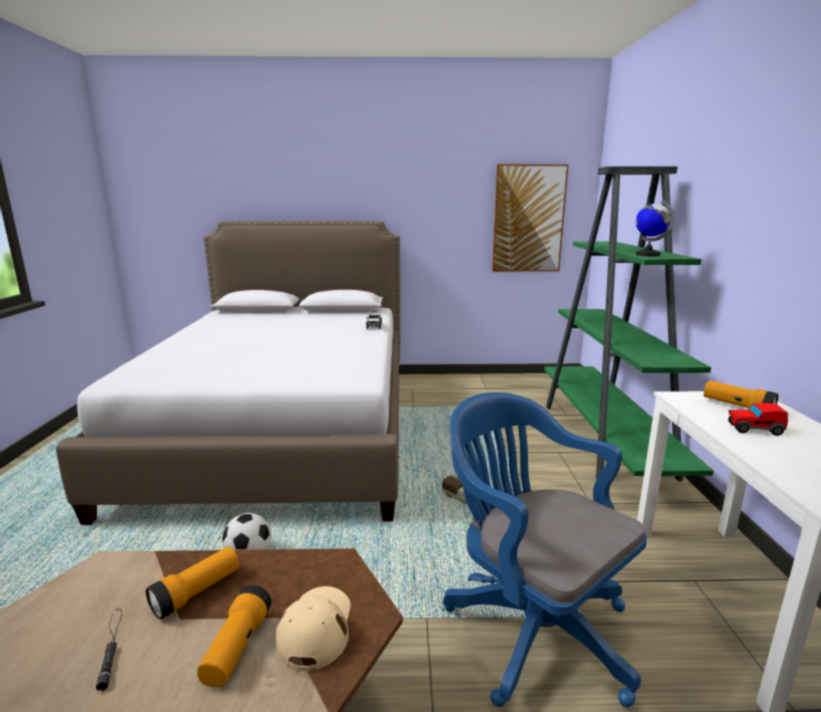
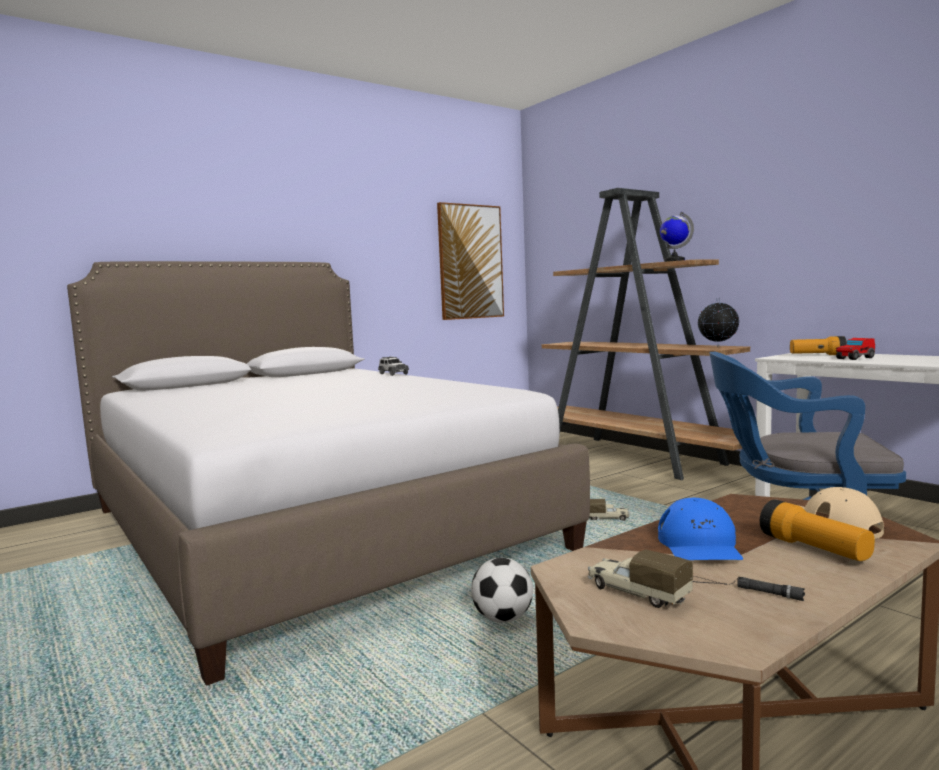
camera: 35 degrees left, 10 degrees down
(70, 612) = (636, 593): none -> toy truck
(197, 592) = (700, 545): flashlight -> blue cap
(605, 440) = (635, 457): green bookcase -> brown bookcase
(672, 359) = (717, 347): none -> globe

